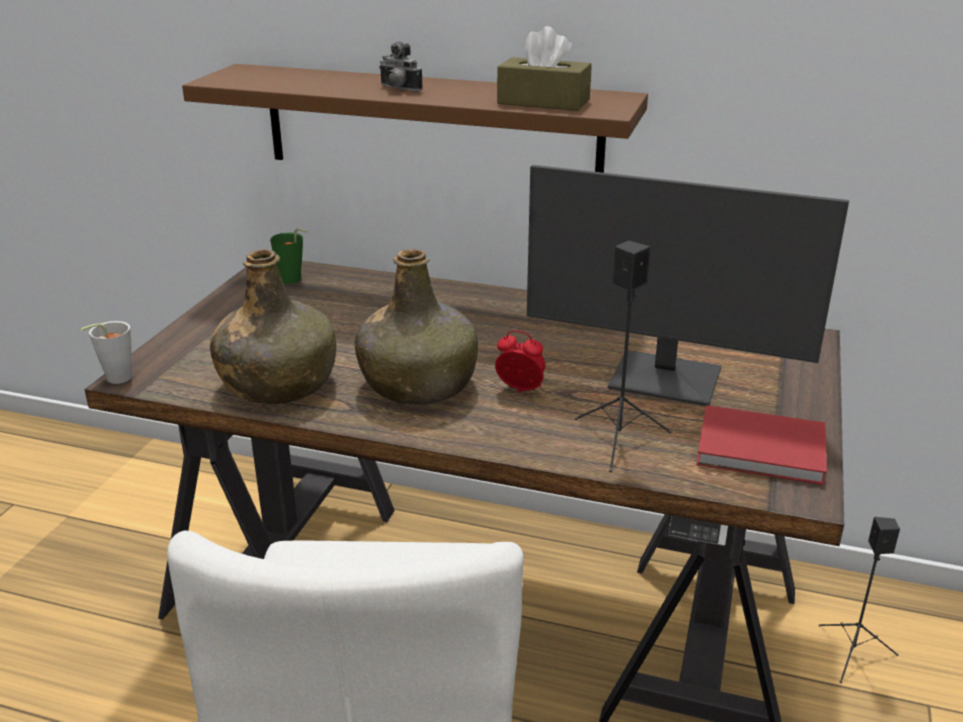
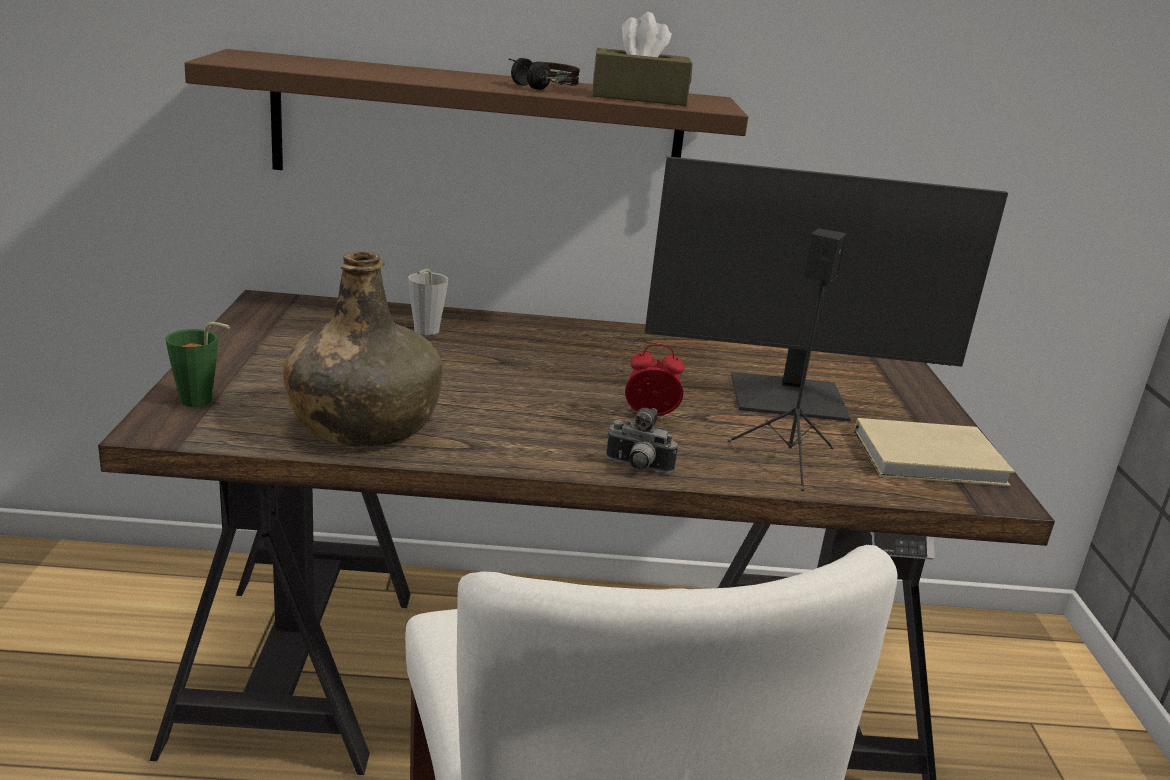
camera: 20 degrees left, 5 degrees down
(114, 380) = (135, 432): grey cup -> grey cup (423, 332)
(294, 281) = (307, 315): green cup -> green cup (201, 402)
(398, 89) = (462, 80): camera -> camera (637, 468)
(419, 385) = (533, 417): green bottle -> none
(454, 95) = (534, 88): none -> headphones
(764, 451) = (933, 459): red book -> beige book
(852, 654) = (943, 684): black speaker -> none

